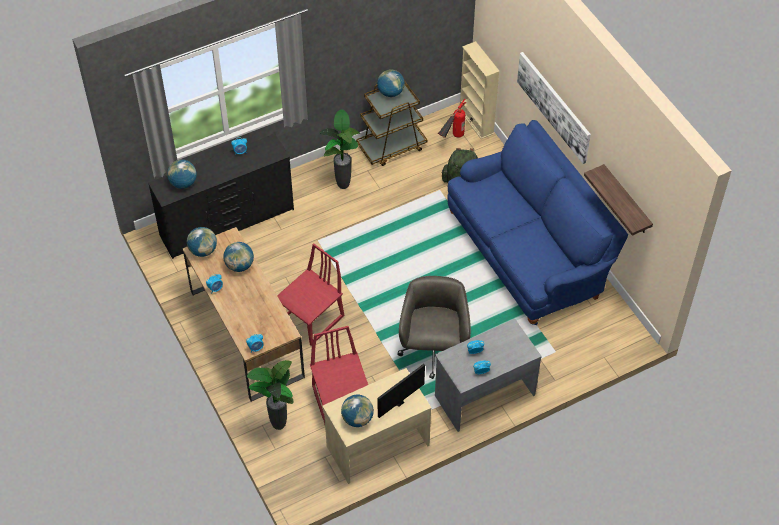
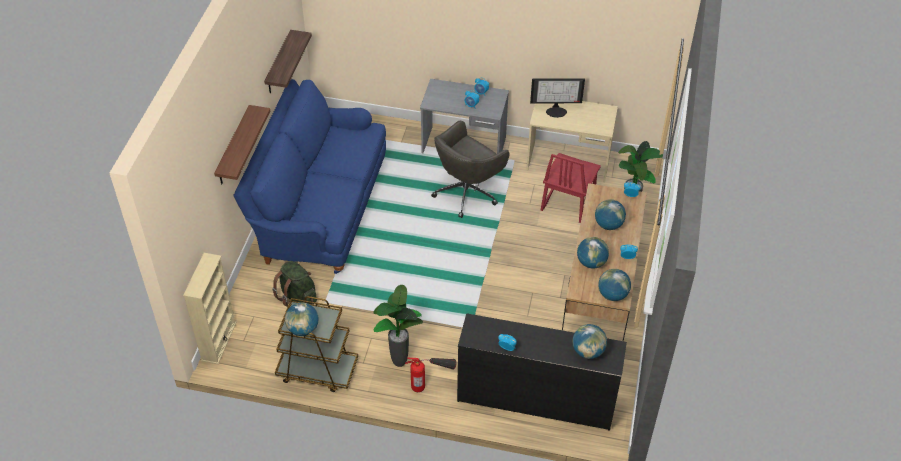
camera: 140 degrees left, 5 degrees down
(312, 319) = (536, 269): red chair -> none
(357, 419) = (594, 115): globe -> globe (608, 225)
(452, 140) = (260, 339): fire extinguisher -> fire extinguisher (431, 384)
(554, 106) = (233, 146): picture -> shelf

